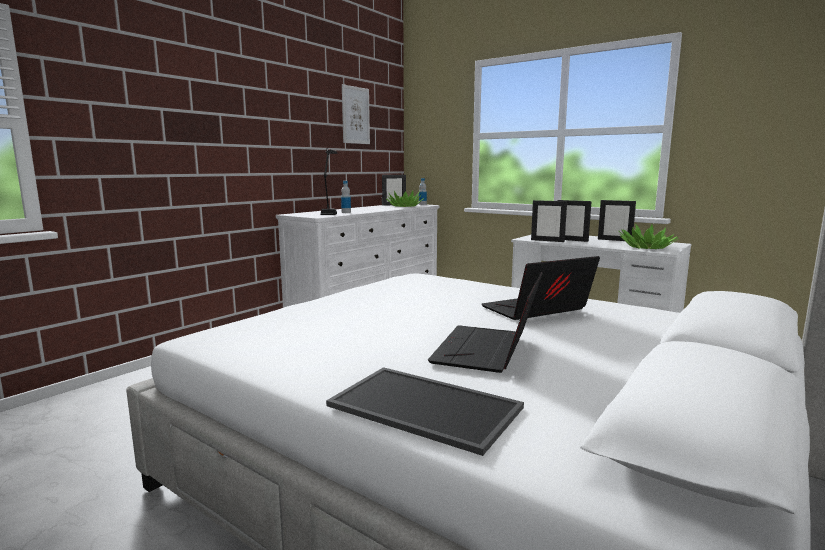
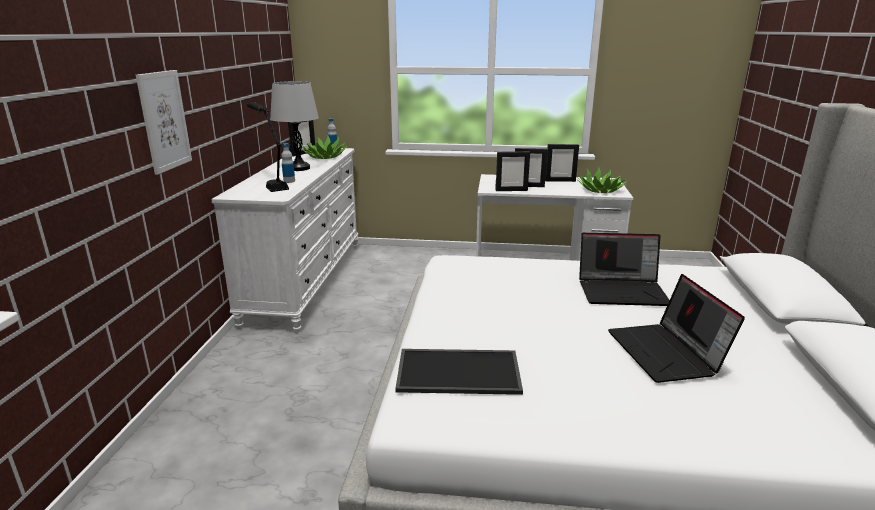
camera: 30 degrees left, 10 degrees up
(355, 115) = (257, 50): picture -> picture (164, 121)
(370, 209) = (299, 168): none -> grey table lamp
(427, 406) = (722, 430): tray -> tray (459, 371)
(536, 311) = (623, 291): laptop -> laptop turned 120 degrees counterclockwise

